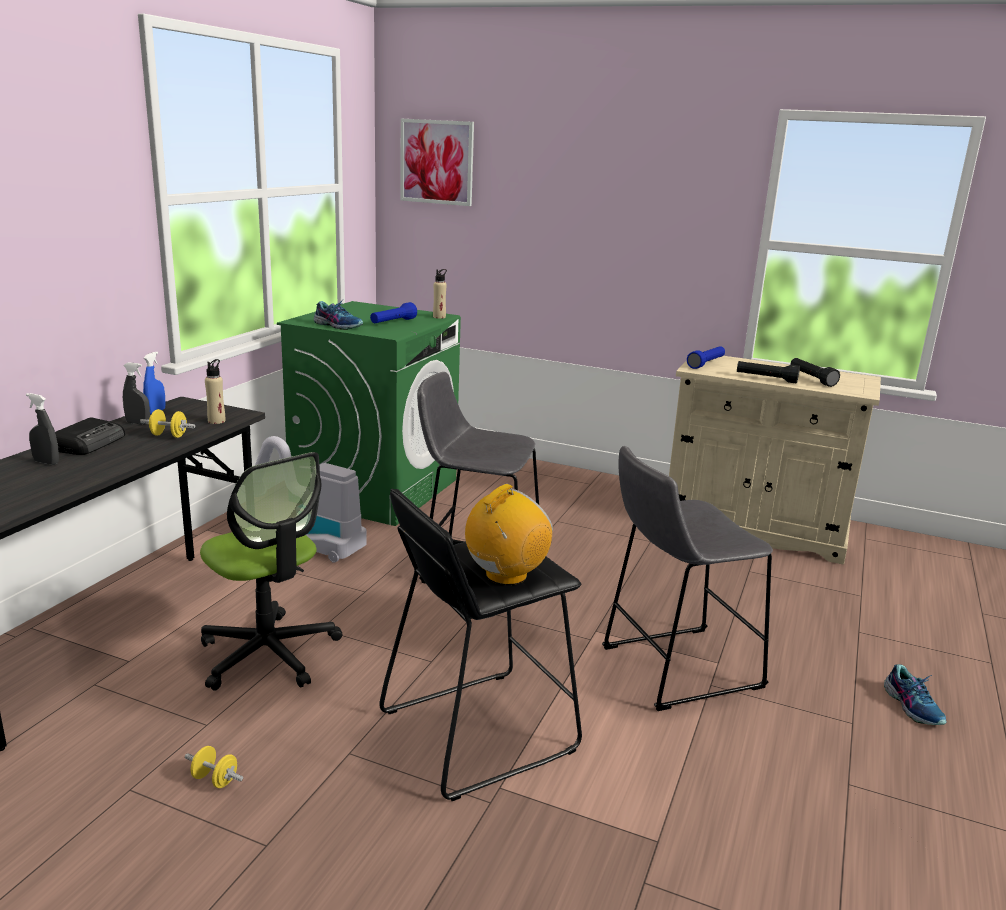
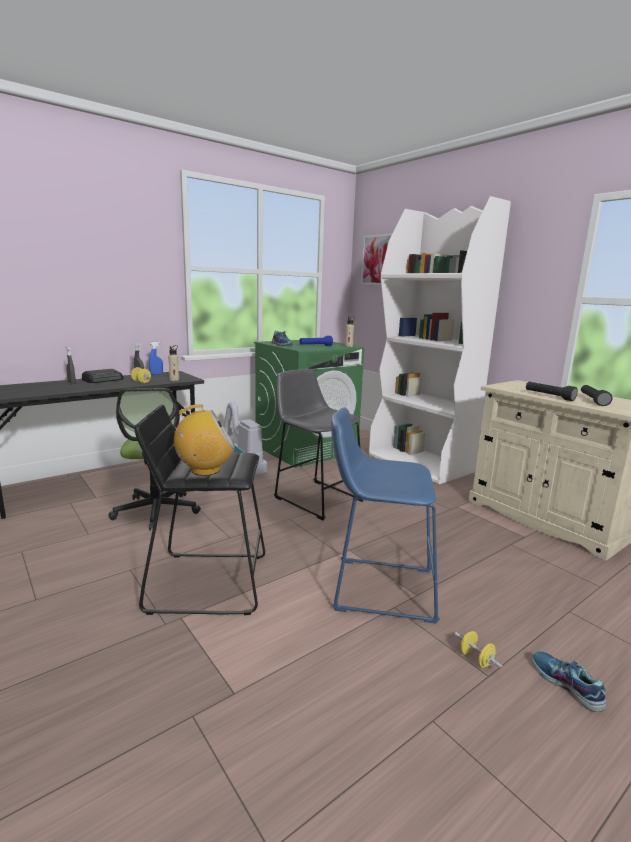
camera: 30 degrees right, 5 degrees down
(215, 779) = (57, 560): yellow dumbbell -> yellow dumbbell (476, 659)
(553, 481) = (420, 463): none -> white bookcase
(673, 668) = (377, 588): grey stool -> blue stool
(706, 364) = (513, 385): blue flashlight -> none
(913, 706) = (566, 685): shoe -> shoe turned 135 degrees clockwise

